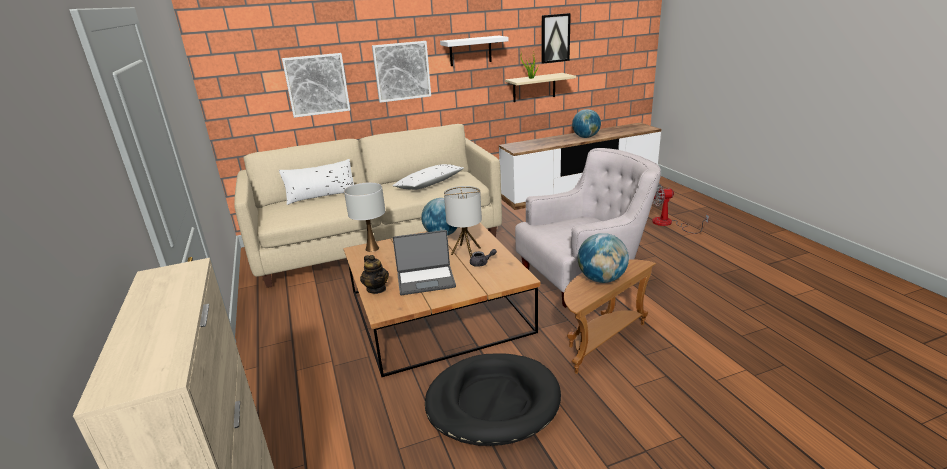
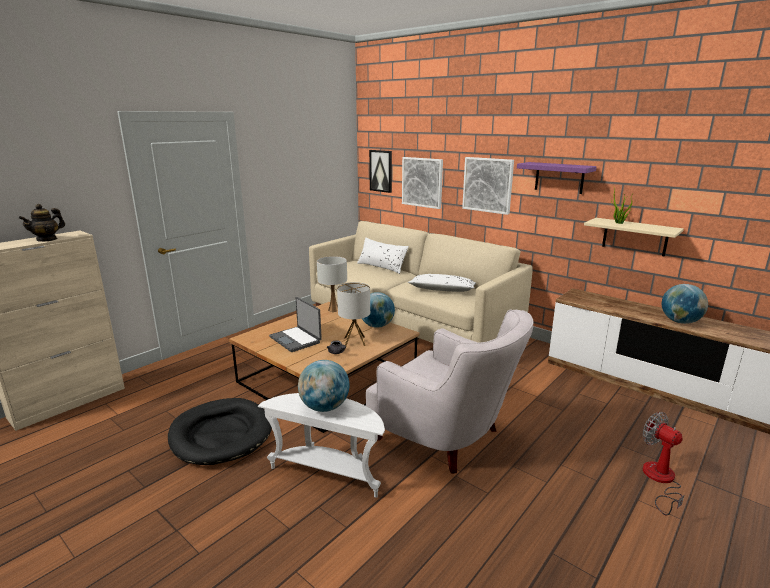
camera: 60 degrees right, 5 degrees down
(376, 289) = (275, 327): teapot -> teapot (47, 239)
(470, 51) = (559, 177): white shelf -> purple shelf
(555, 38) = (679, 181): picture -> picture (381, 171)
(600, 341) = (328, 472): brown side table -> white side table

